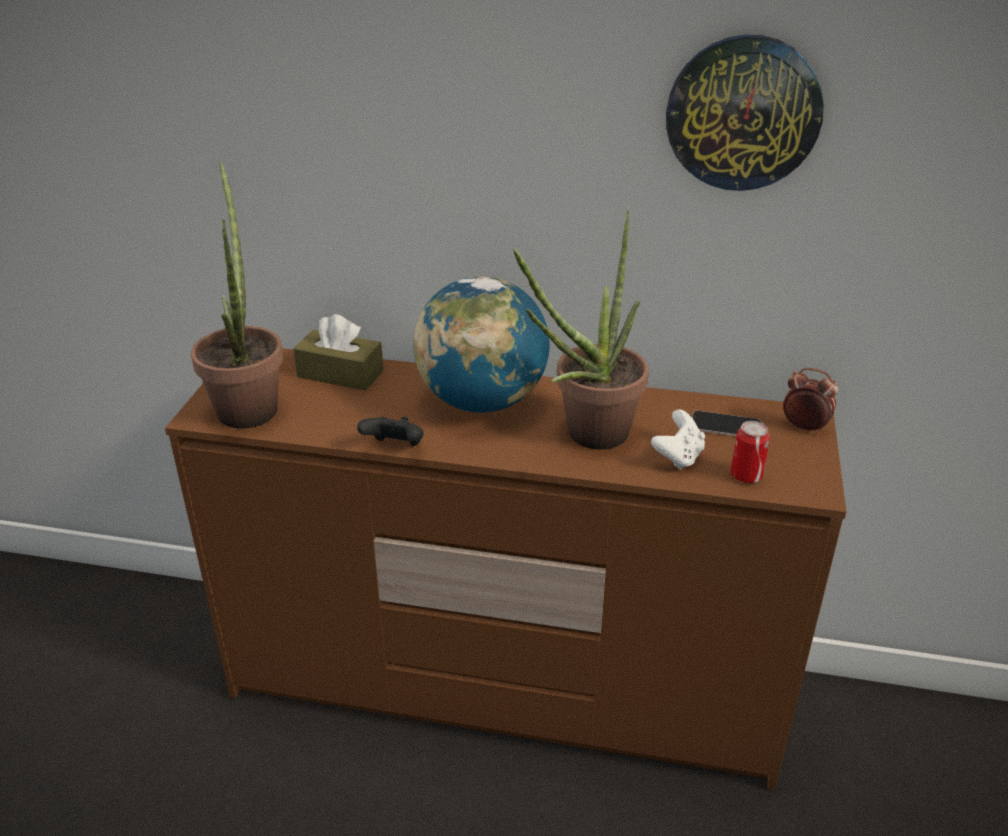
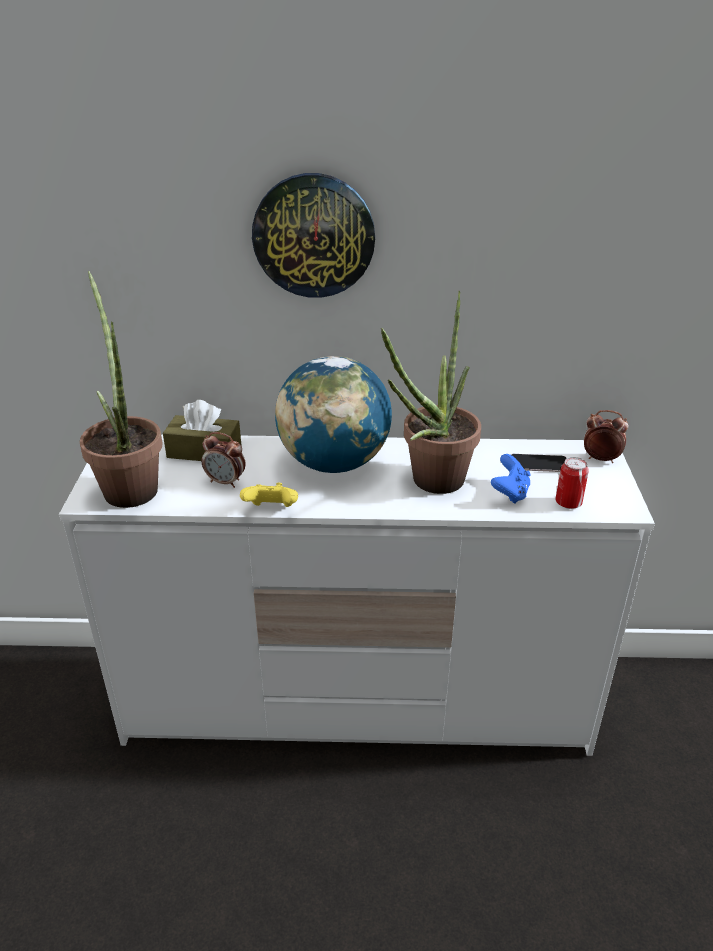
camera: 10 degrees left, 0 degrees up
(353, 411) = (226, 482): none -> alarm clock
(395, 448) = (271, 510): black game controller -> yellow game controller
(505, 687) = (358, 703): brown dresser -> white dresser
(678, 457) = (510, 493): white game controller -> blue game controller
(743, 113) = (542, 204): wall clock -> wall clock (314, 236)

